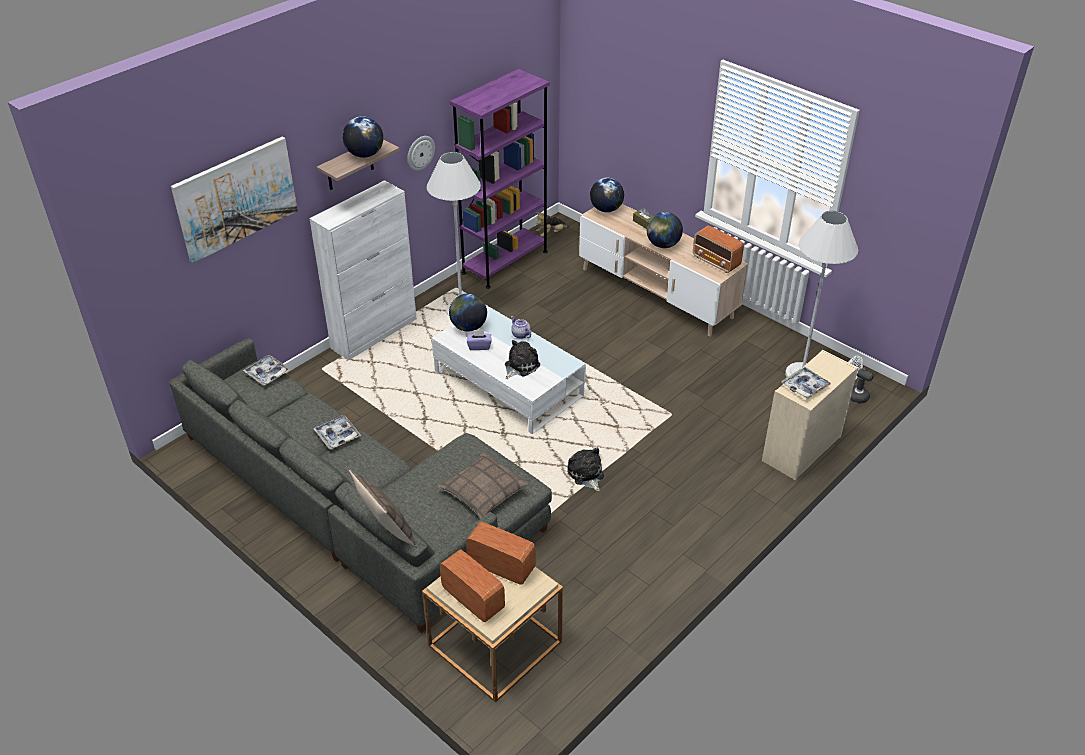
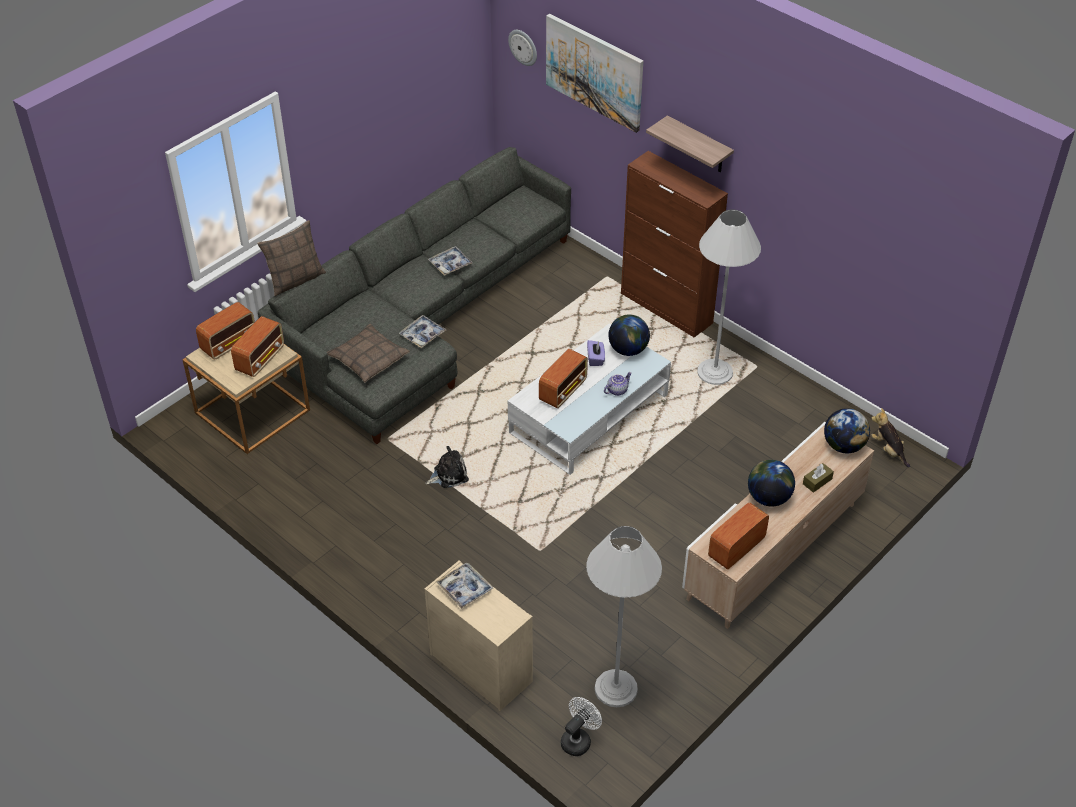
camera: 90 degrees right, 5 degrees up
(267, 373) = (535, 212): tray -> tray (422, 335)
(365, 154) = (693, 143): globe -> none
(374, 333) = (666, 308): white cabinet -> brown cabinet
(420, 152) = (775, 208): wall clock -> wall clock (523, 47)
(505, 262) = (816, 407): purple bookcase -> none
(520, 366) = (563, 390): plush toy -> radio

